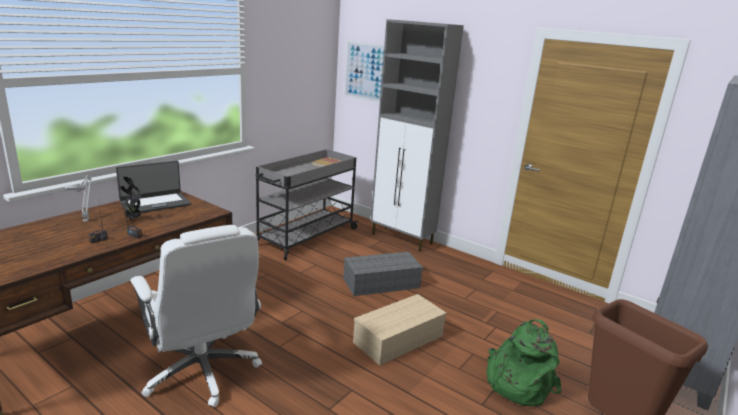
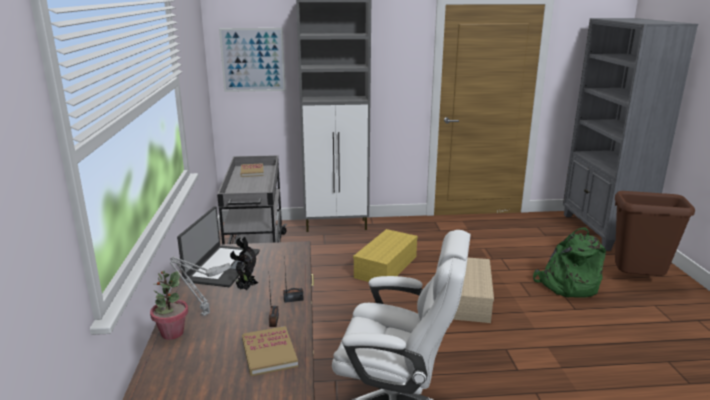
camera: 40 degrees left, 0 degrees up
(53, 221) = (172, 333): none -> potted plant
(55, 252) = (269, 353): none -> book
(380, 283) = (386, 267): grey storage box -> yellow storage box

